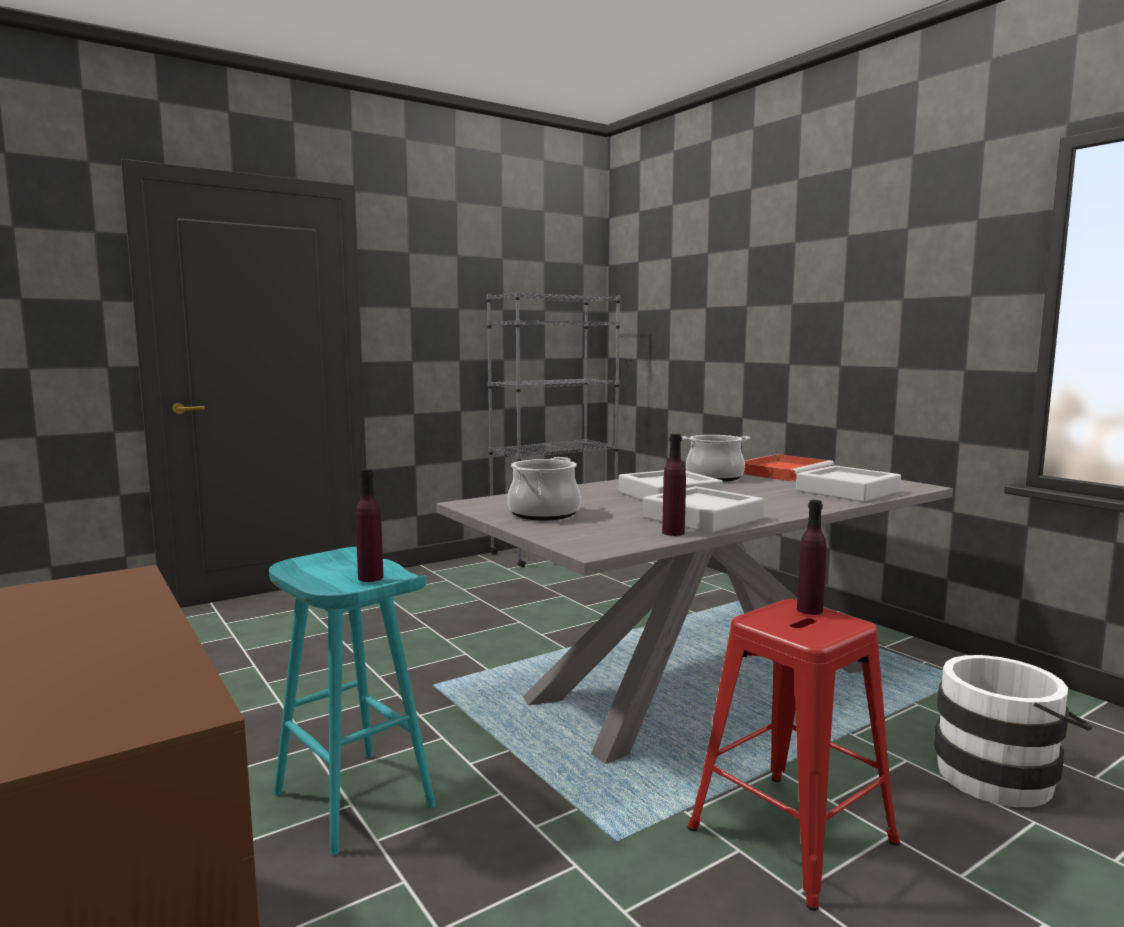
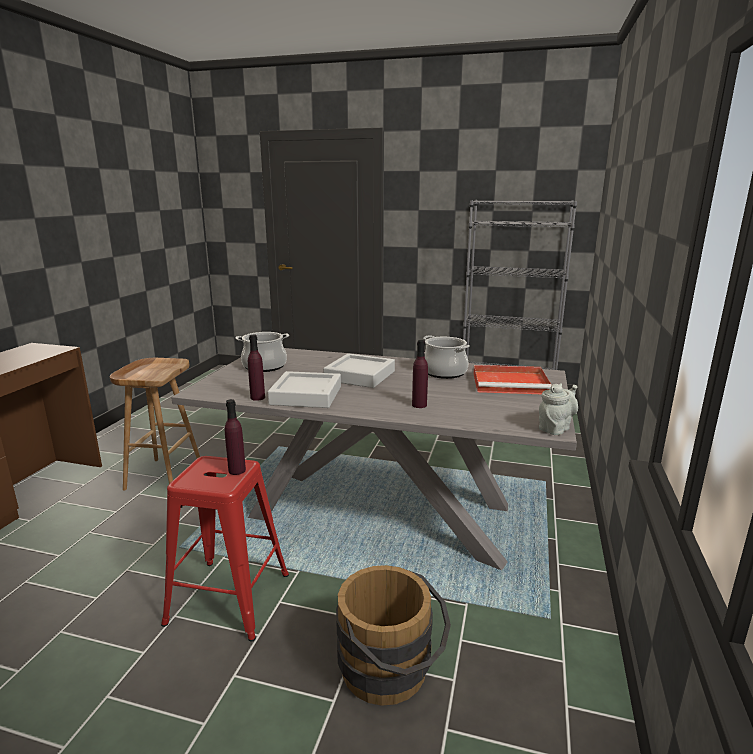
camera: 50 degrees right, 10 degrees up
(351, 799) = (164, 475): turquoise stool -> brown stool
(370, 578) = (145, 375): purple bottle -> purple bottle (419, 405)
(847, 491) = (472, 412): grey tray -> none
(916, 485) = (555, 428): none -> grey teapot
(1003, 775) = (391, 672): white bucket -> brown bucket

